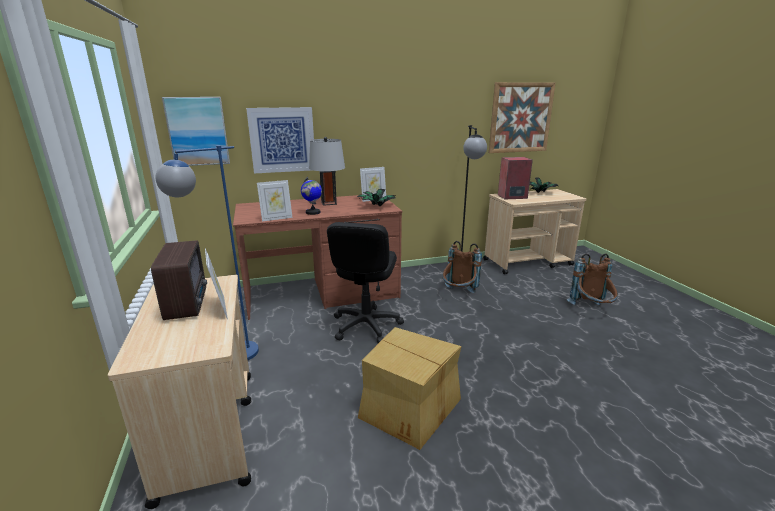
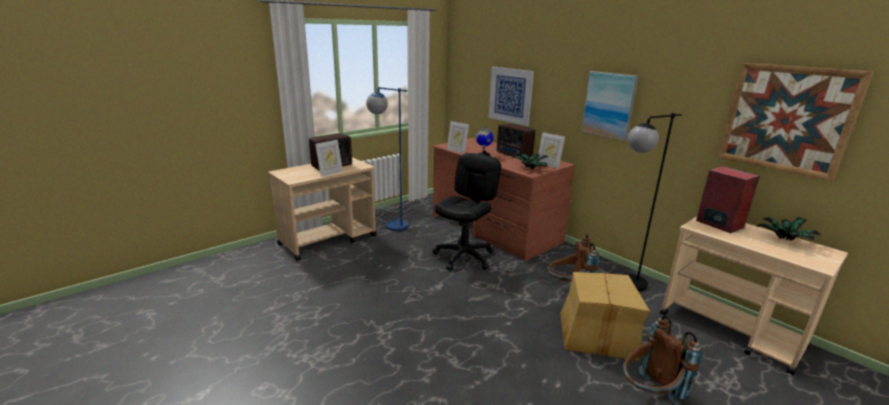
camera: 65 degrees right, 0 degrees up
(197, 131) = (466, 80): picture -> picture (609, 105)
(329, 203) = (514, 155): grey table lamp -> radio
(366, 326) = (464, 257): black office chair -> black office chair turned 135 degrees clockwise
(409, 407) = (378, 295): cardboard box -> cardboard box (596, 334)

